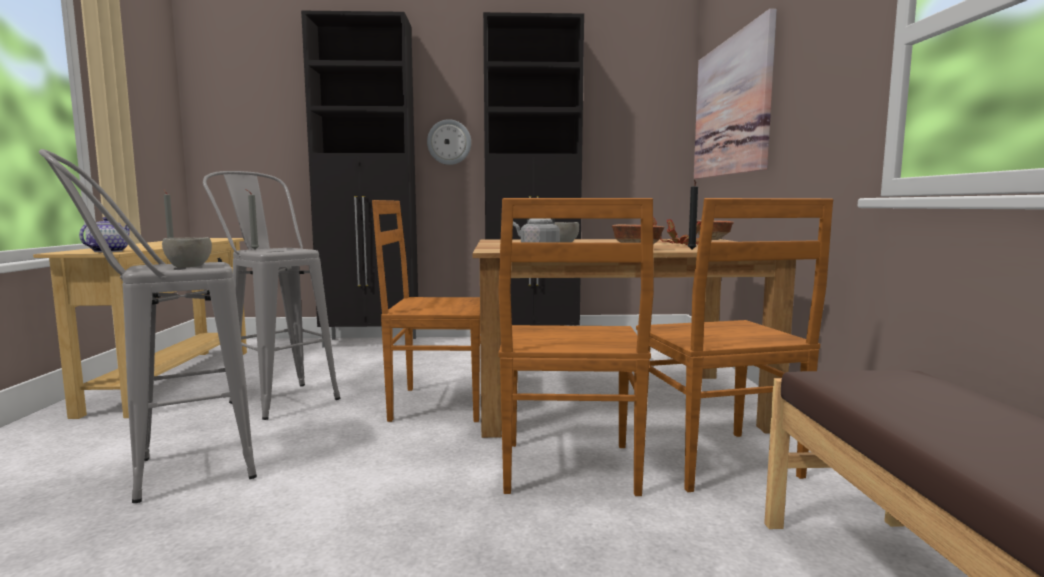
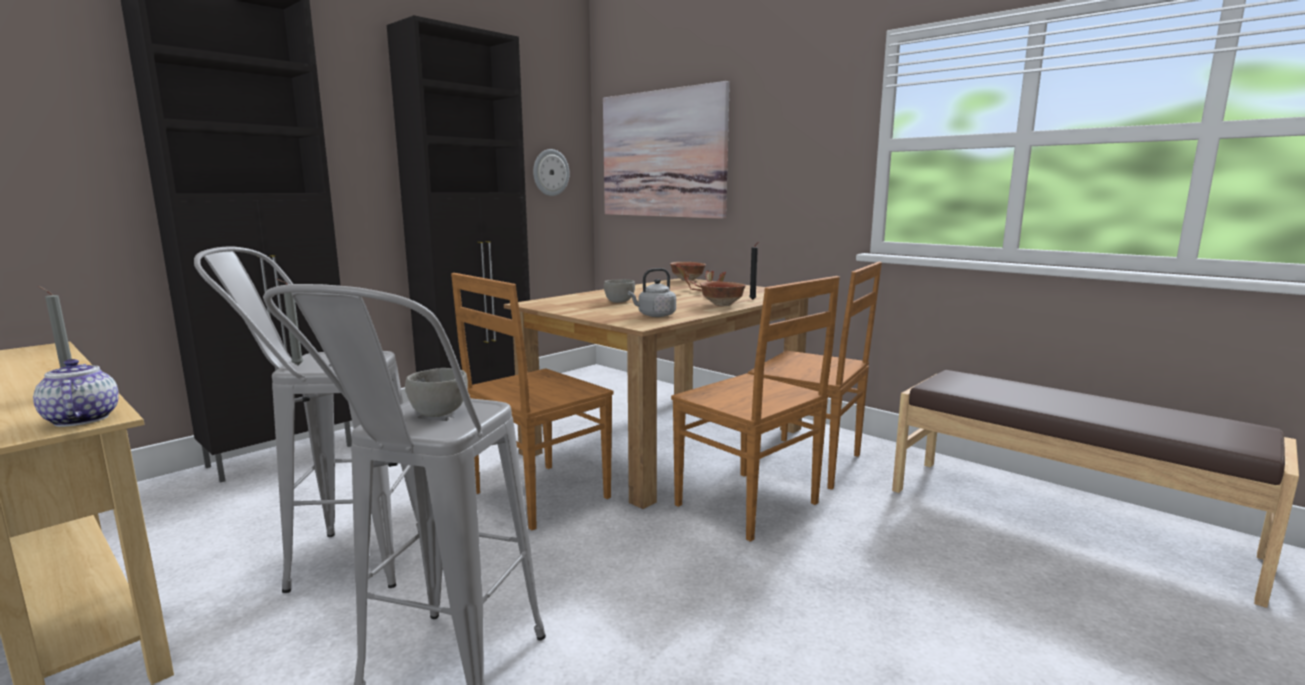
camera: 45 degrees left, 5 degrees up
(449, 142) = (351, 173): wall clock -> wall clock (550, 172)

